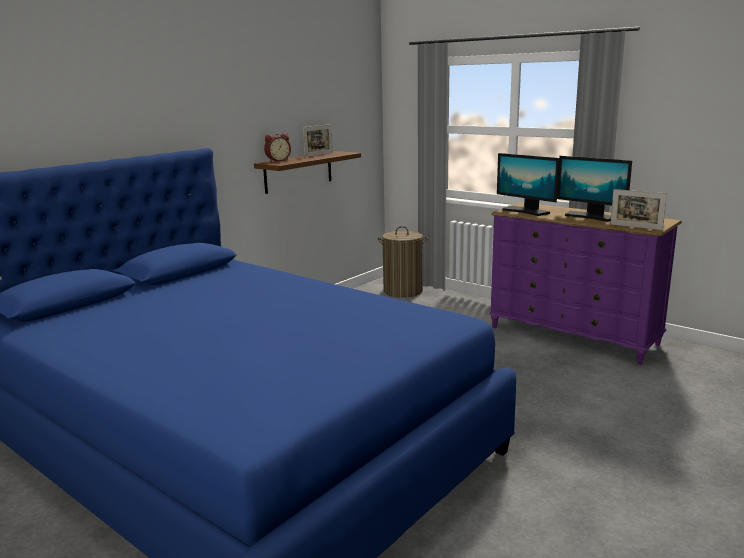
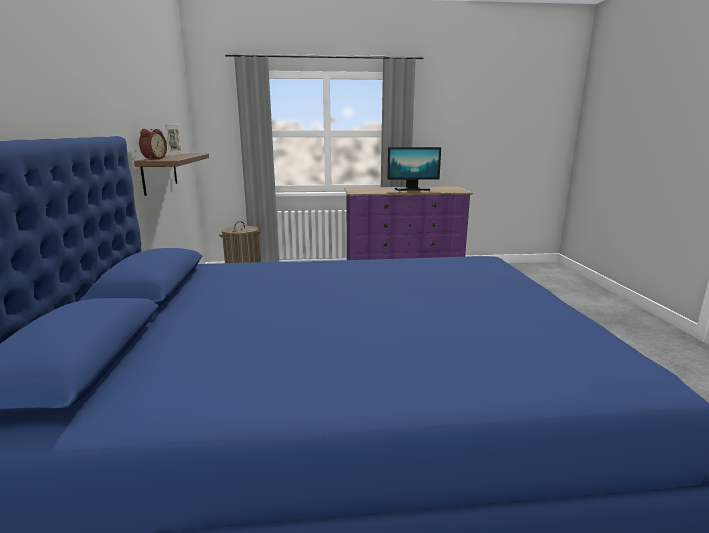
camera: 45 degrees left, 0 degrees up
(526, 211) = (367, 191): monitor -> none
(636, 227) = (452, 191): picture frame -> none

